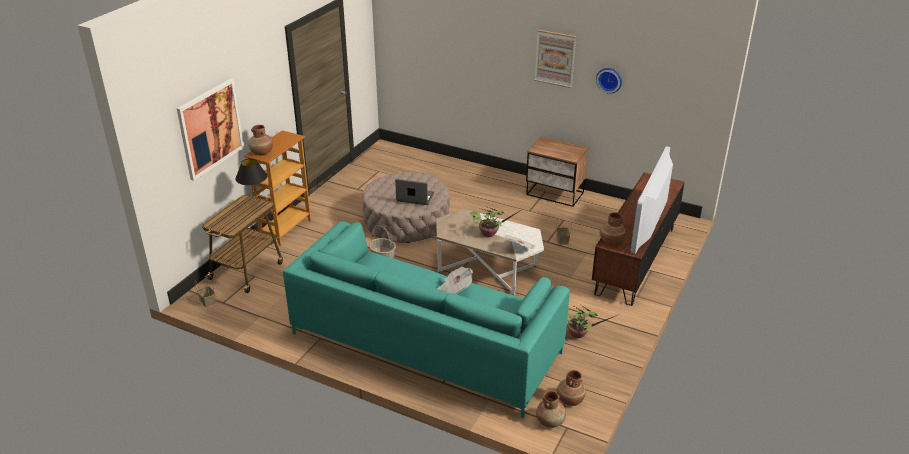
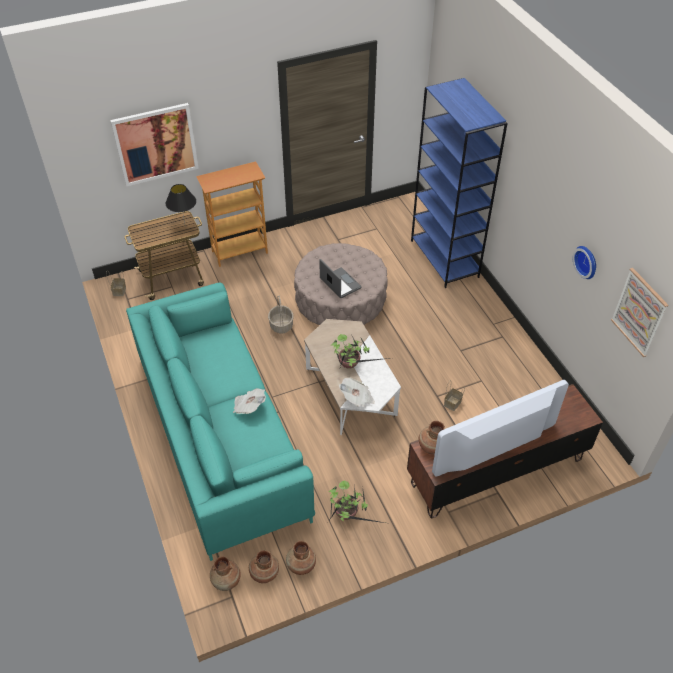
camera: 40 degrees right, 15 degrees up
(261, 153) = (212, 180): brown vase -> brown vase (301, 565)
(451, 167) = (445, 259): none -> blue bookcase
(555, 58) = (549, 205): picture -> picture (639, 312)
(555, 194) = (508, 345): nightstand -> none

